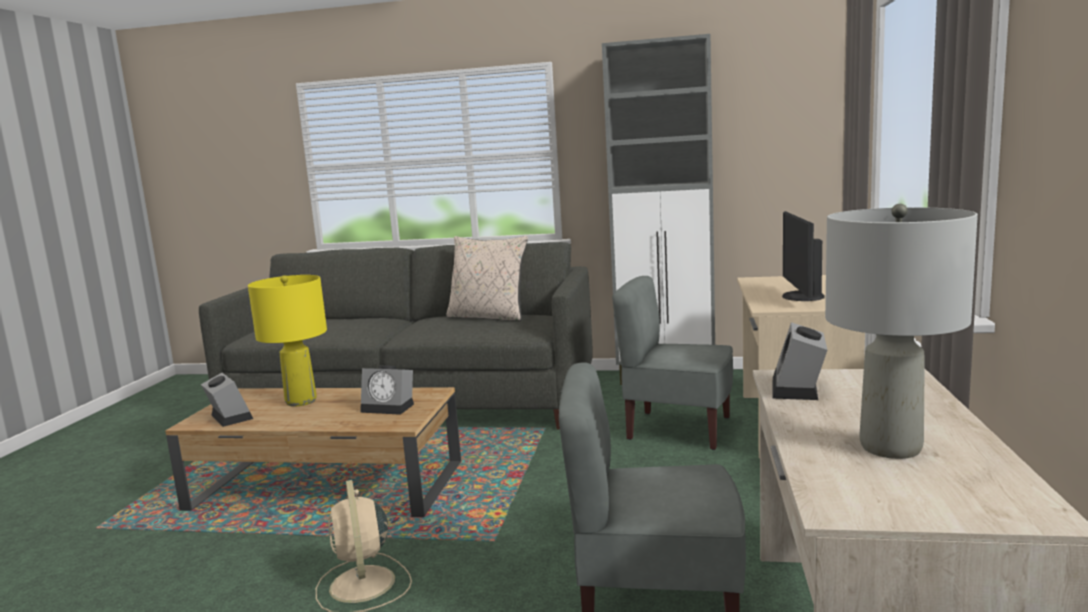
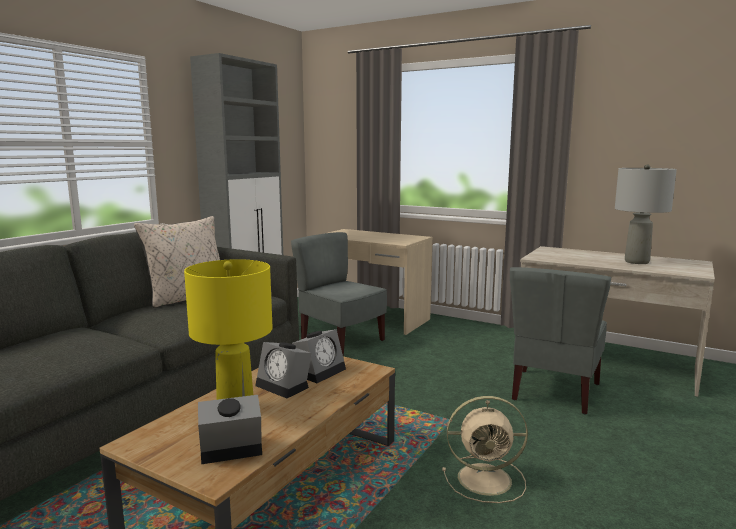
camera: 70 degrees left, 0 degrees up
(678, 429) = (341, 341): grey chair -> grey chair turned 90 degrees clockwise
(798, 389) = (558, 258): alarm clock -> alarm clock (285, 386)
(801, 297) = (387, 237): monitor -> none

